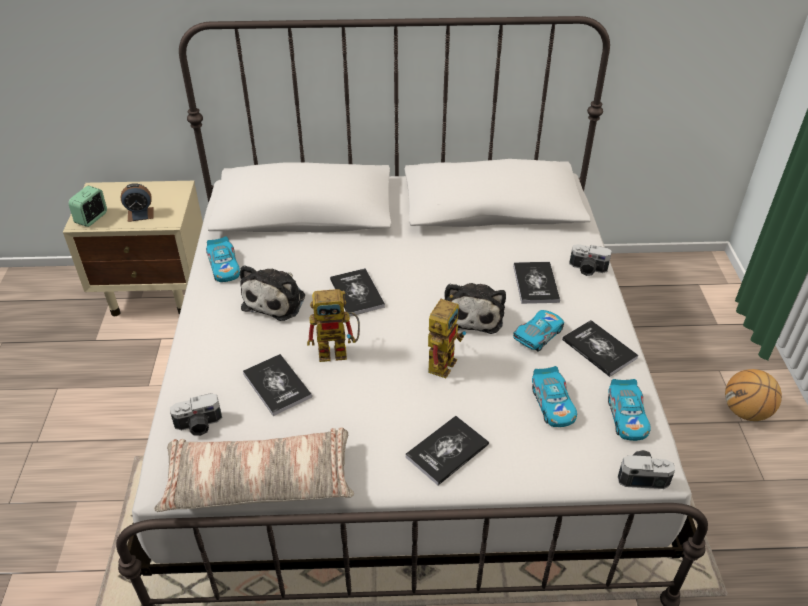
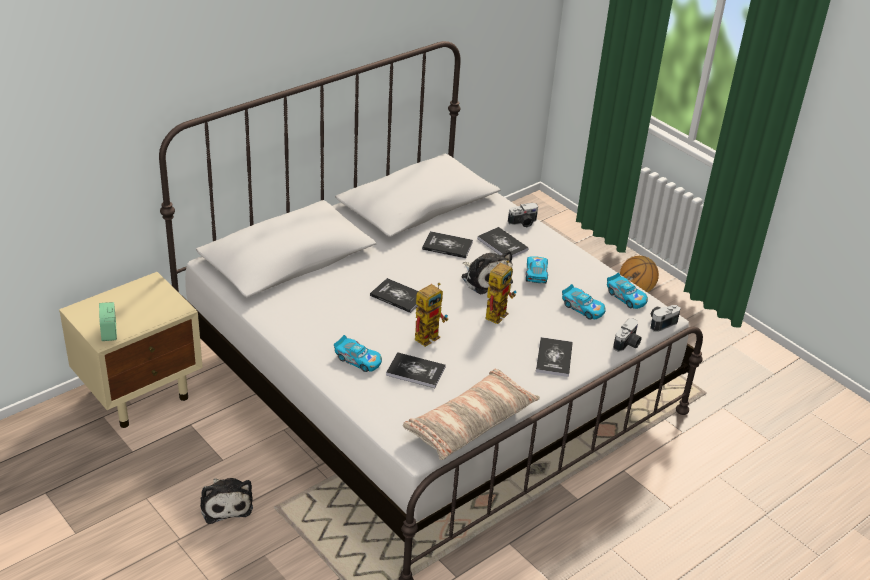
camera: 40 degrees left, 5 degrees down
(140, 214) = (148, 313): alarm clock -> none
(199, 425) = (396, 415): camera -> camera (628, 344)
(224, 267) = (283, 318): toy car -> toy car (358, 360)
(276, 300) = (349, 323): plush toy -> plush toy (225, 504)
(442, 360) = (497, 312): toy robot -> toy robot turned 45 degrees clockwise
(599, 349) = (577, 267): book -> book (447, 246)

